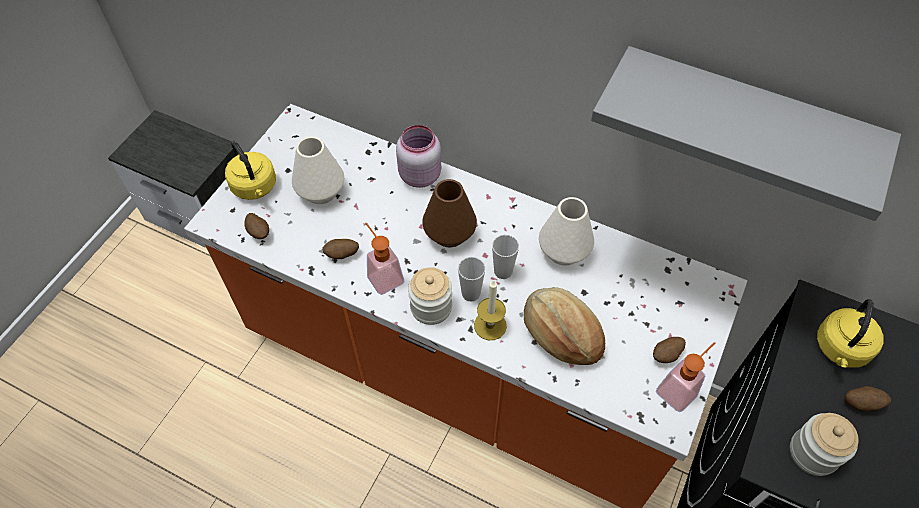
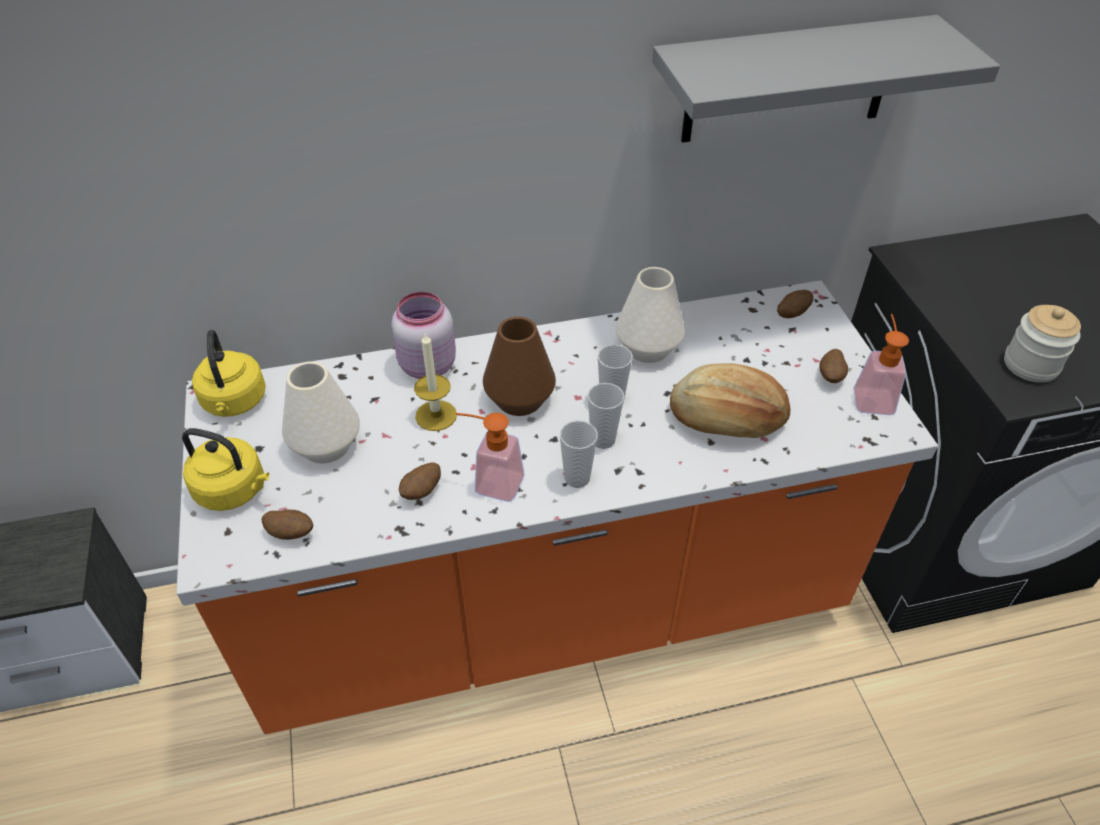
camera: 40 degrees left, 10 degrees down
(431, 307) = (577, 478): jar -> cup
(490, 325) = (654, 455): candle -> candle (436, 415)
(840, 349) = (957, 278): yellow kettle -> yellow kettle (234, 403)
(861, 403) = (1015, 307): potato -> potato (792, 314)

